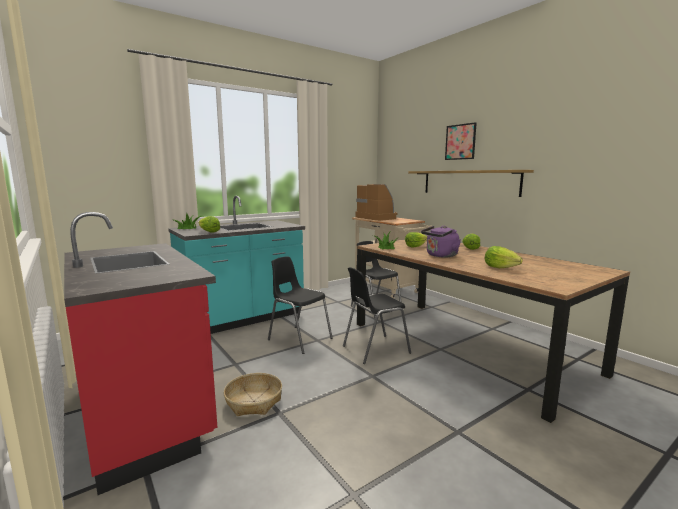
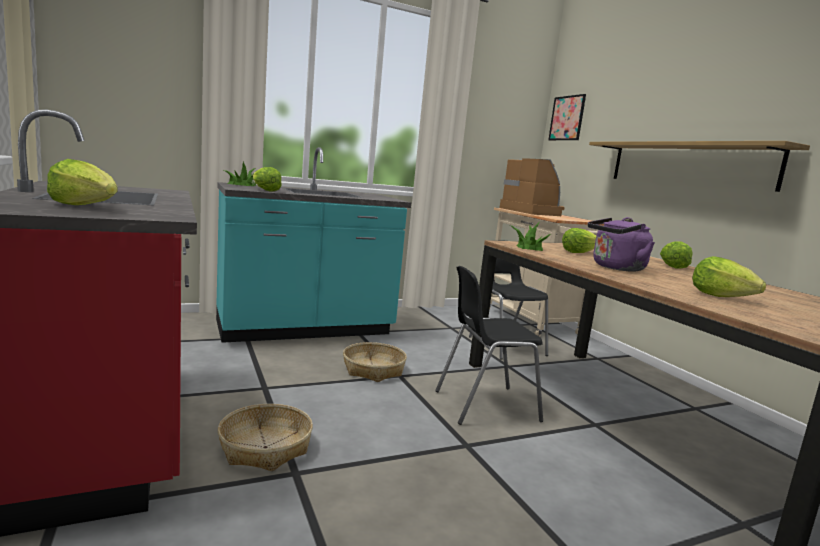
camera: 10 degrees right, 0 degrees up
(137, 274) = (86, 206): none -> lettuce
(299, 339) = (373, 369): black chair -> basket
(460, 142) = (682, 97): picture -> picture (567, 118)

